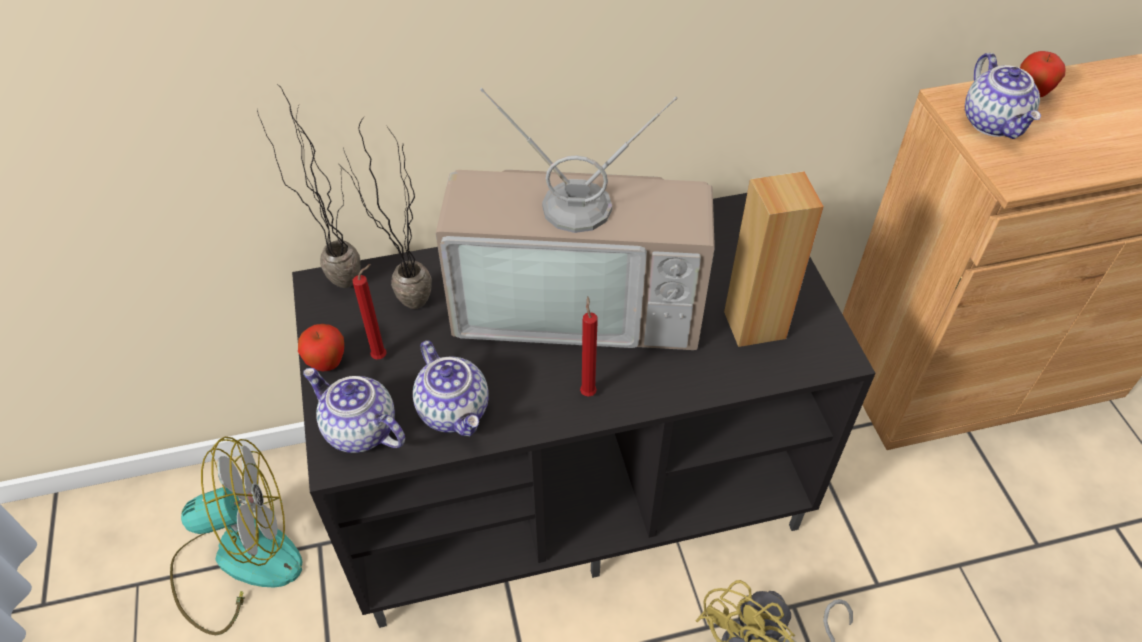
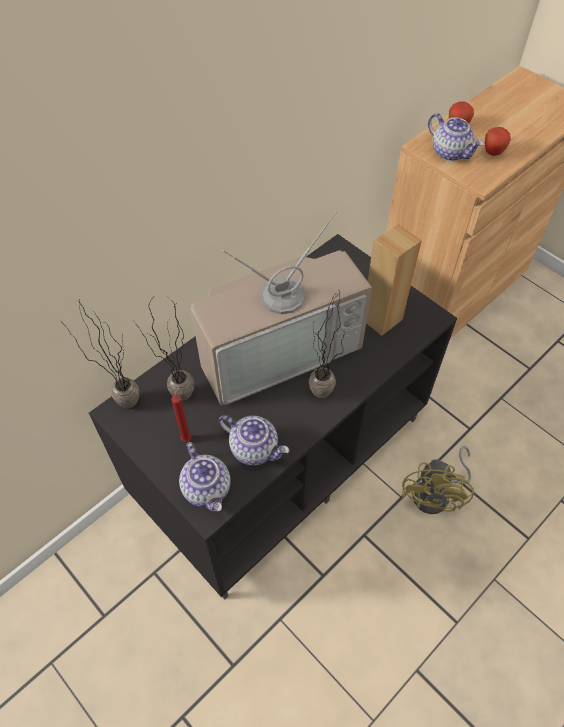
camera: 30 degrees left, 5 degrees up
(237, 561) = (108, 611): fan -> none
(327, 363) = (157, 459): apple -> apple (493, 153)
(359, 430) = (207, 489): teapot -> teapot turned 120 degrees counterclockwise
(588, 391) = (320, 400): red candle -> potted plant

